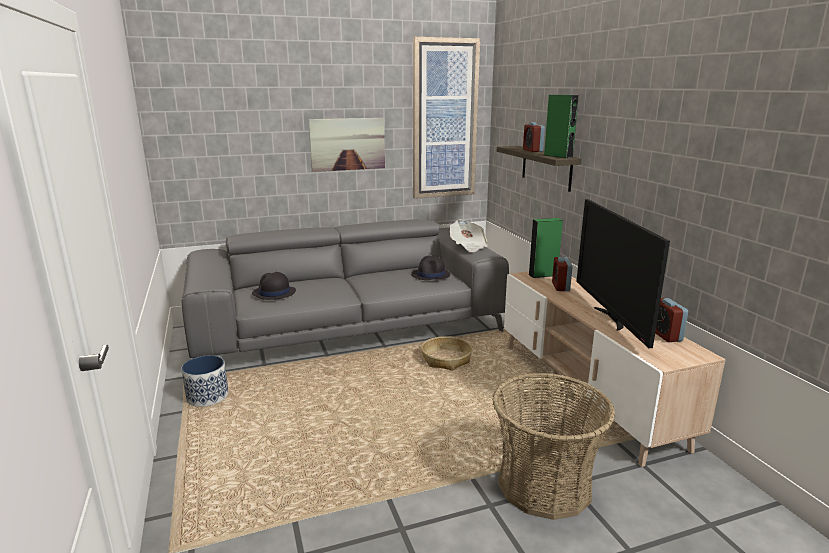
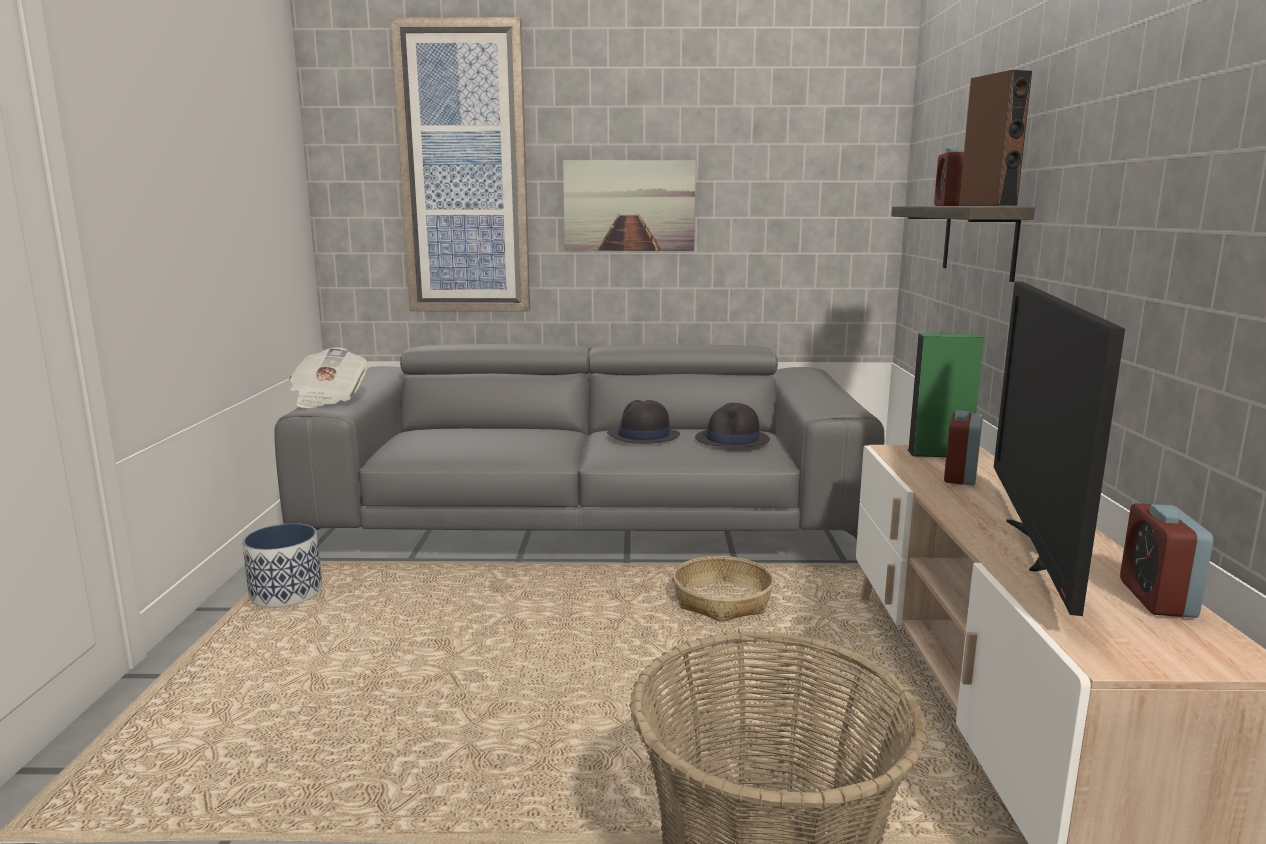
camera: 20 degrees right, 5 degrees down
(274, 293) = (442, 438): black hat -> black hat (642, 436)
(444, 120) = (812, 168): picture -> picture (464, 170)
(468, 246) = (816, 394): newspaper -> newspaper (328, 399)
(558, 156) = (987, 206): green speaker -> brown speaker

